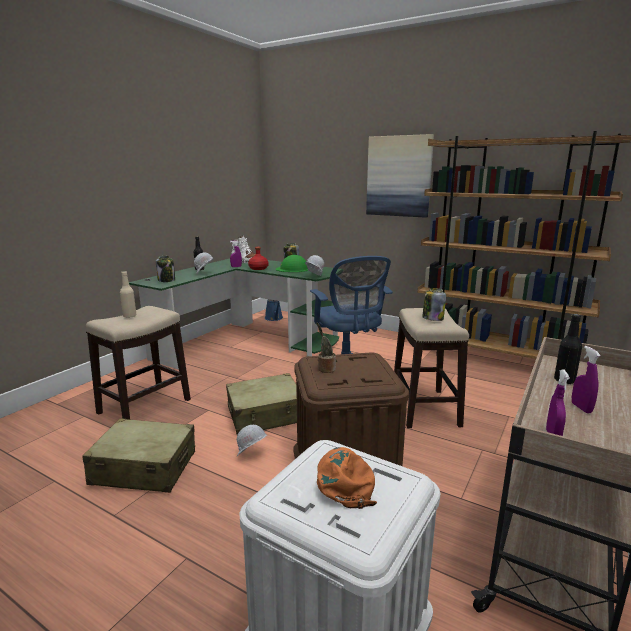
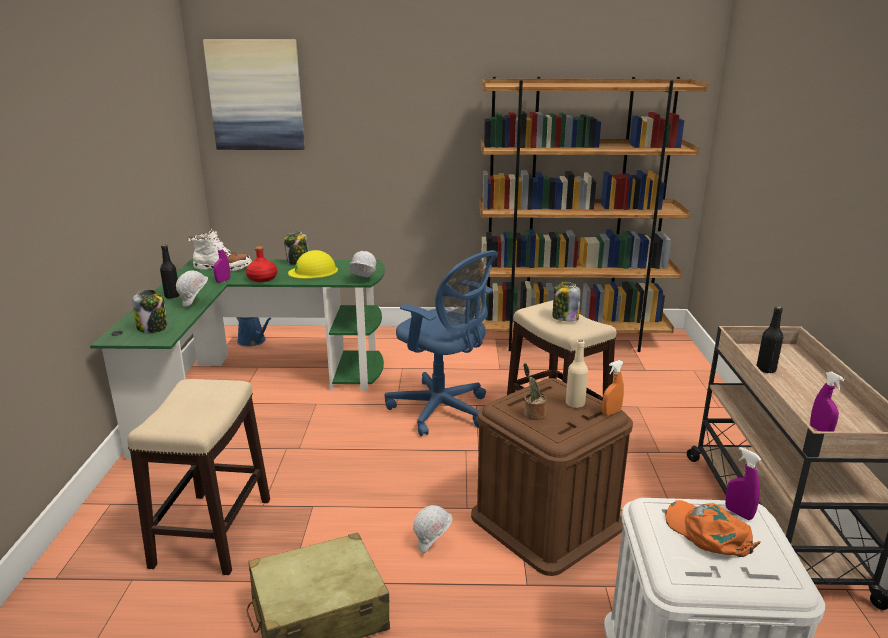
camera: 30 degrees left, 5 degrees up
(129, 316) = (182, 405): beige bottle -> beige bottle (575, 404)
(265, 415) = (394, 488): beige suitcase -> none
(293, 269) = (313, 271): green hard hat -> yellow hard hat
(388, 382) = (611, 412): none -> orange spray bottle
(399, 176) = (424, 123): picture -> picture (256, 95)
(581, 408) = (807, 396): purple spray bottle -> purple spray bottle (738, 513)

